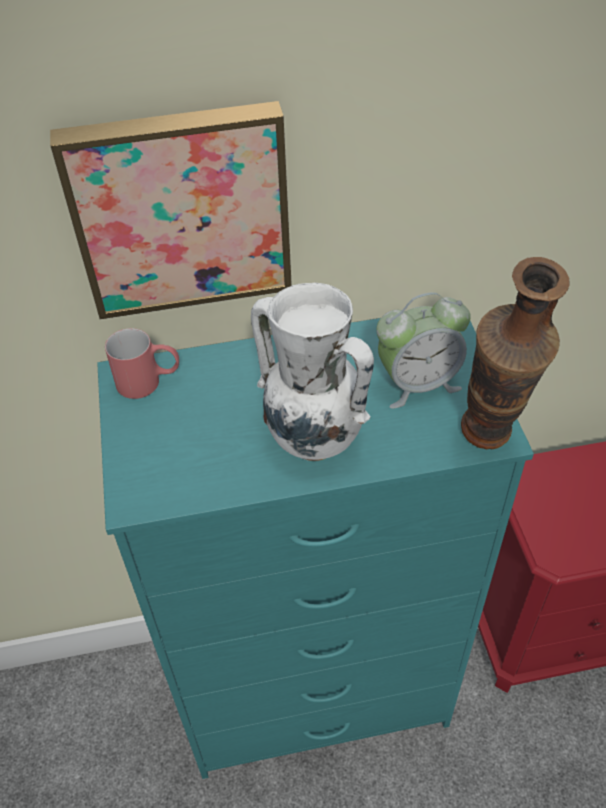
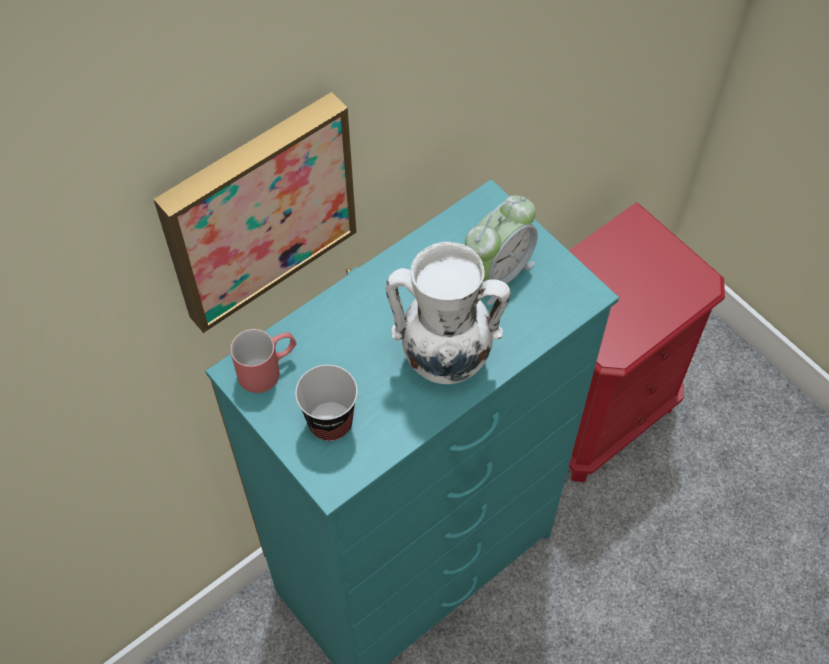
camera: 30 degrees left, 10 degrees up
(169, 449) = (330, 423): none -> cup
(489, 445) = (583, 304): vase -> none

